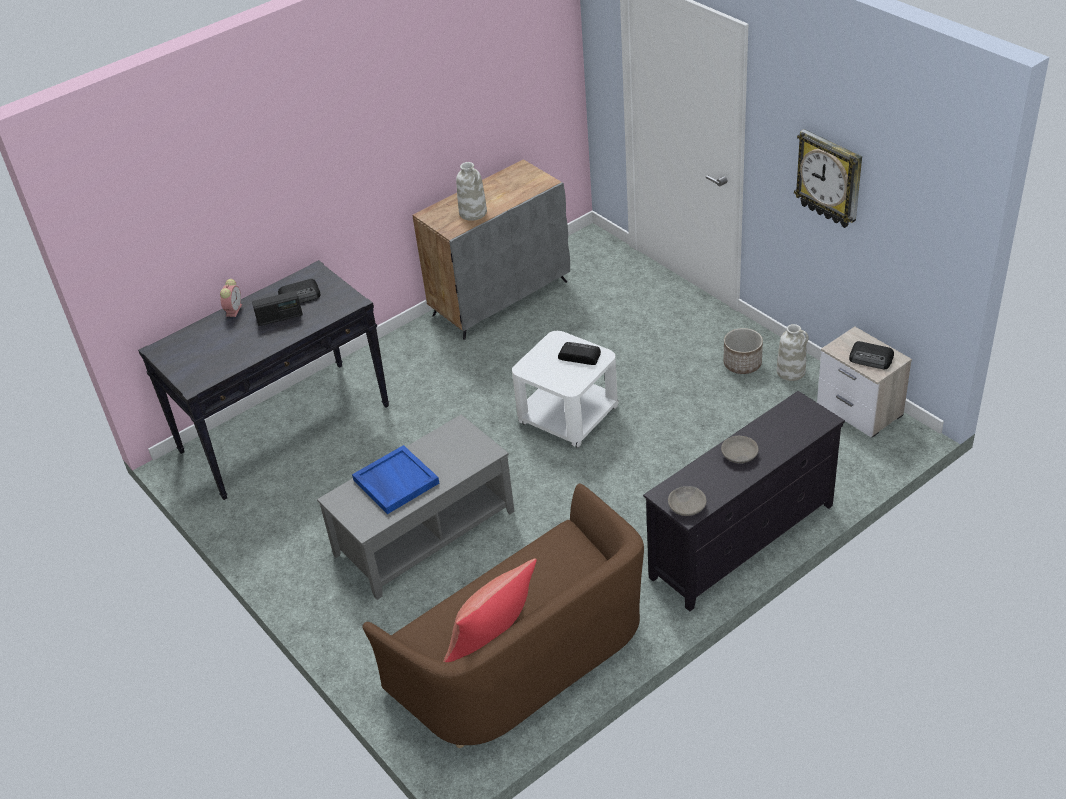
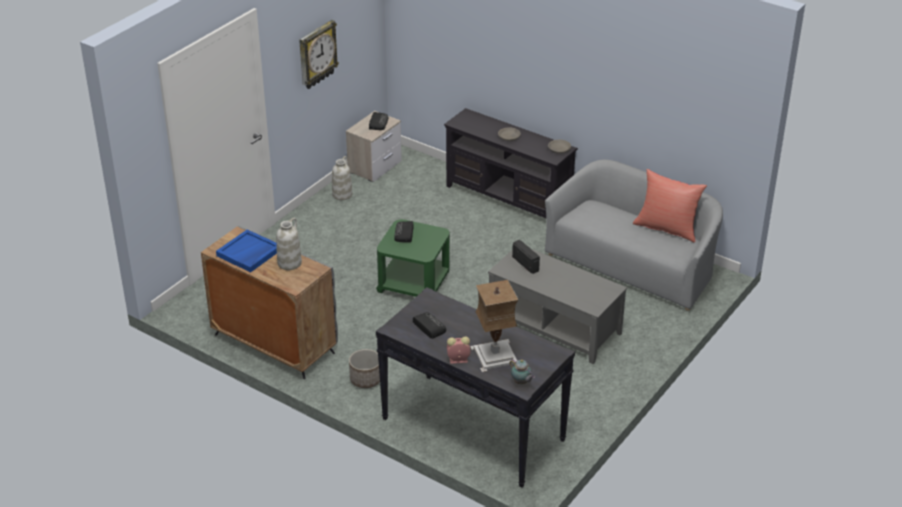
camera: 110 degrees left, 5 degrees down
(167, 350) = (521, 382): none -> teapot
(224, 336) = (494, 355): none -> table lamp
(280, 318) = (461, 330): radio -> radio (525, 264)
(395, 481) = (566, 285): blue tray -> blue tray (249, 253)
(525, 656) = (634, 264): brown sofa -> grey sofa
(568, 416) = (414, 283): white side table -> green side table
(742, 364) = (337, 214): planter -> planter (365, 379)

